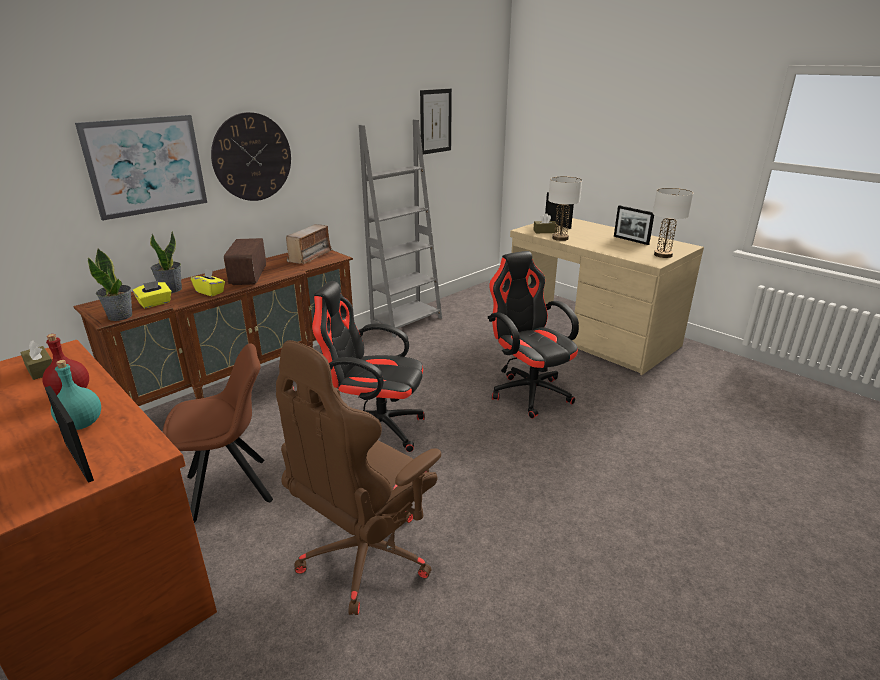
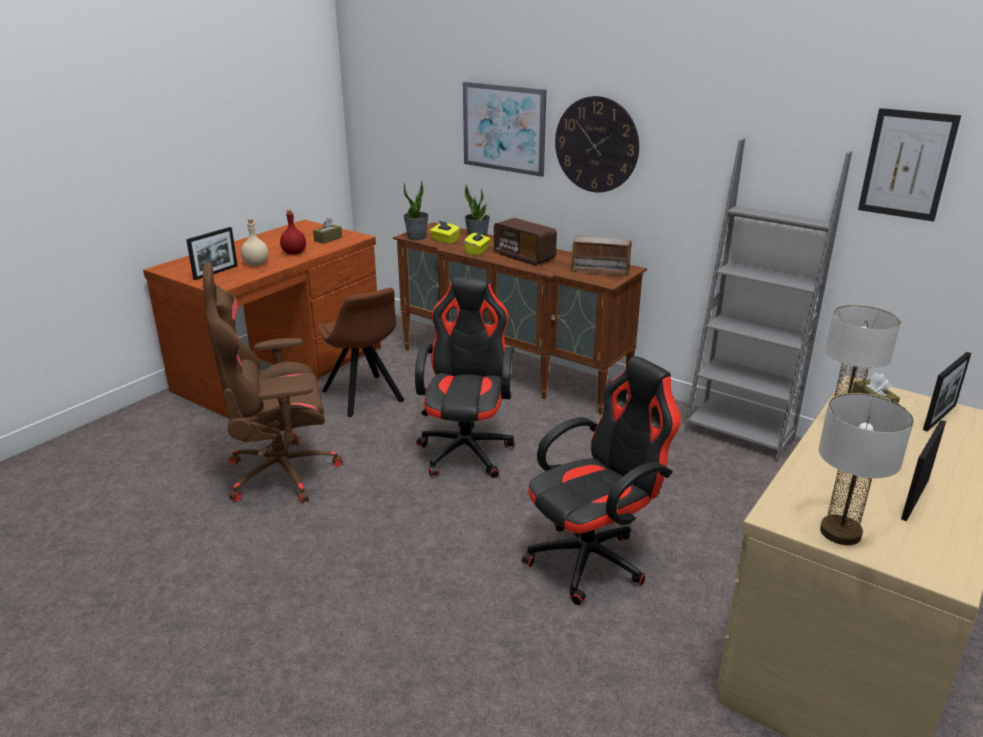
camera: 80 degrees right, 0 degrees up
(82, 424) = (256, 264): turquoise bottle -> beige bottle
(249, 276) = (524, 257): radio -> radio turned 120 degrees counterclockwise
(366, 555) = (283, 473): brown office chair -> brown office chair turned 45 degrees counterclockwise

